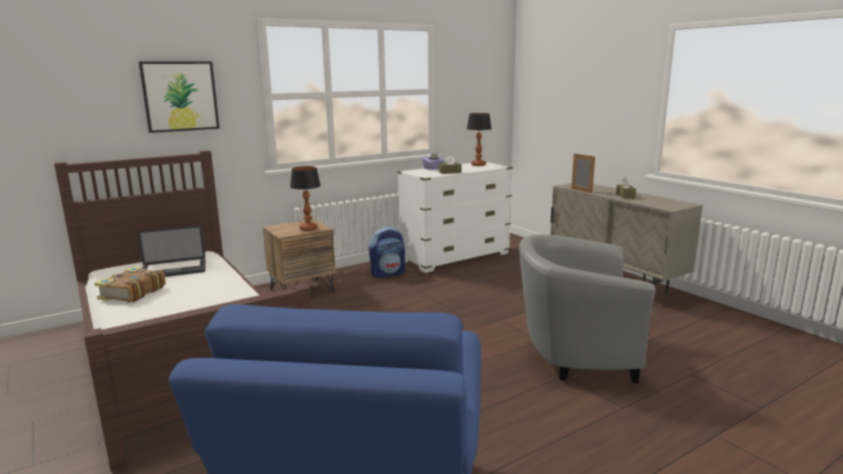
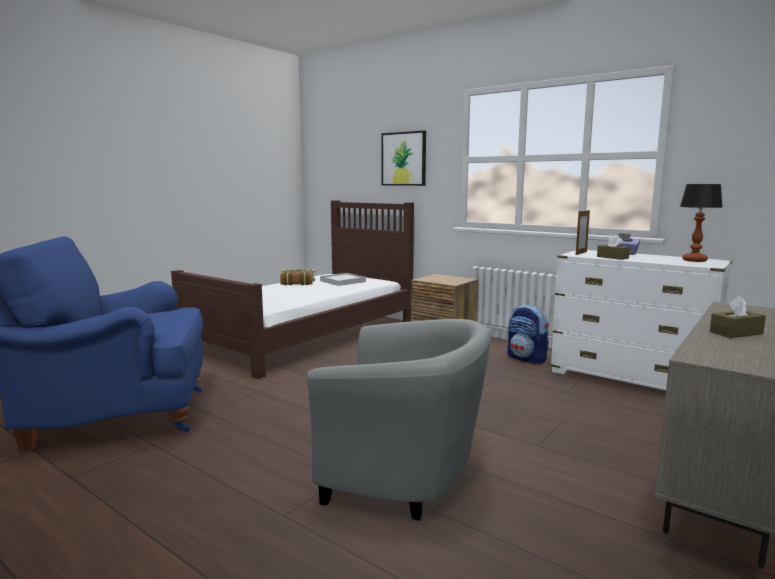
camera: 70 degrees right, 5 degrees down
(174, 270) = (343, 281): laptop -> white tray
(308, 228) = (445, 281): table lamp -> none
(574, 354) = (405, 476): grey armchair -> grey armchair turned 120 degrees clockwise
(581, 191) = (710, 312): picture frame -> picture frame (581, 253)

